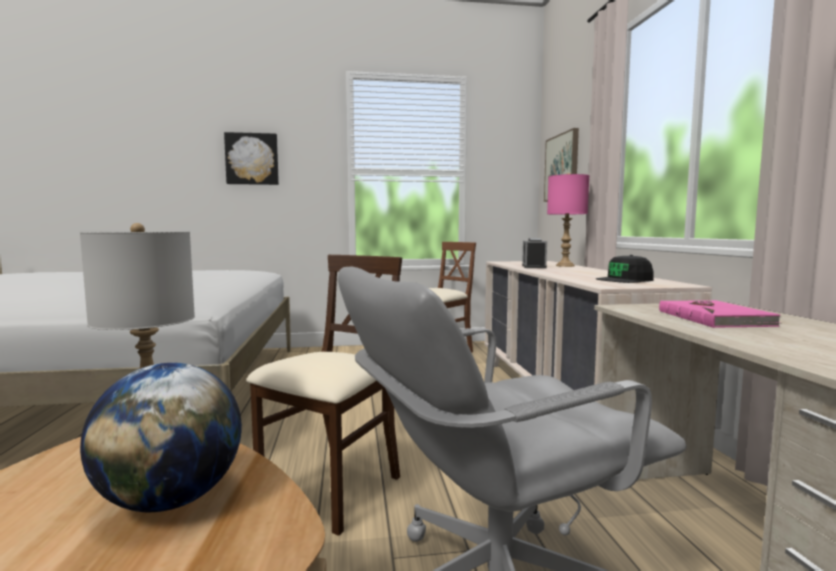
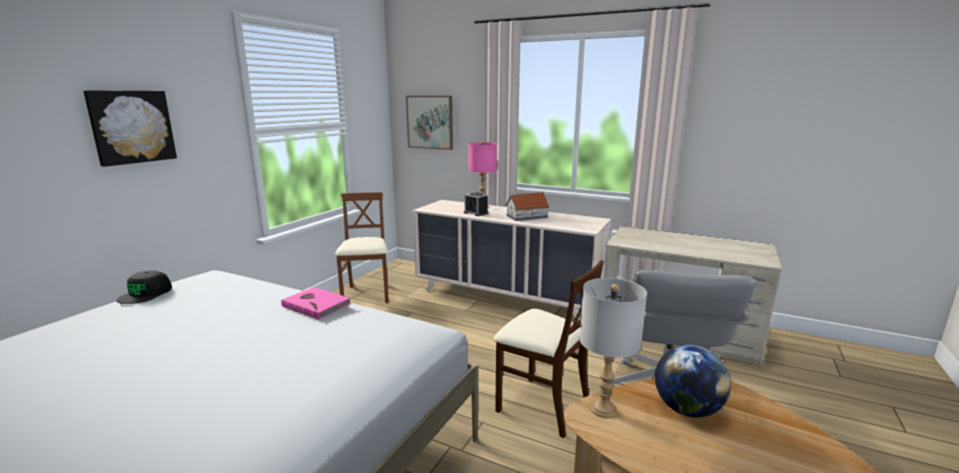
camera: 55 degrees left, 10 degrees up
(332, 490) = (542, 406): beige chair -> beige chair turned 150 degrees clockwise
(580, 273) = (527, 216): none -> toy house
(625, 280) = (570, 220): black cap -> black cap (146, 294)
(715, 318) = (657, 241): pink book -> pink book (316, 305)

